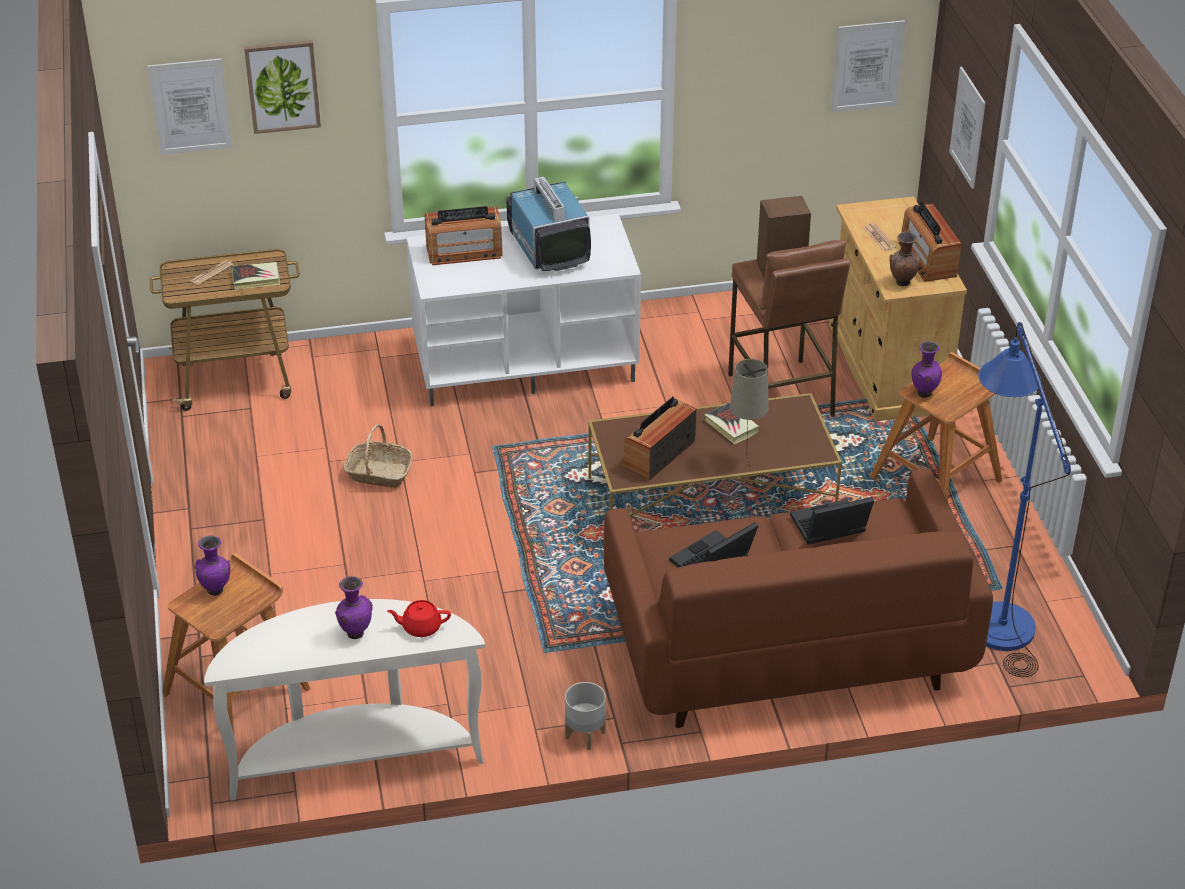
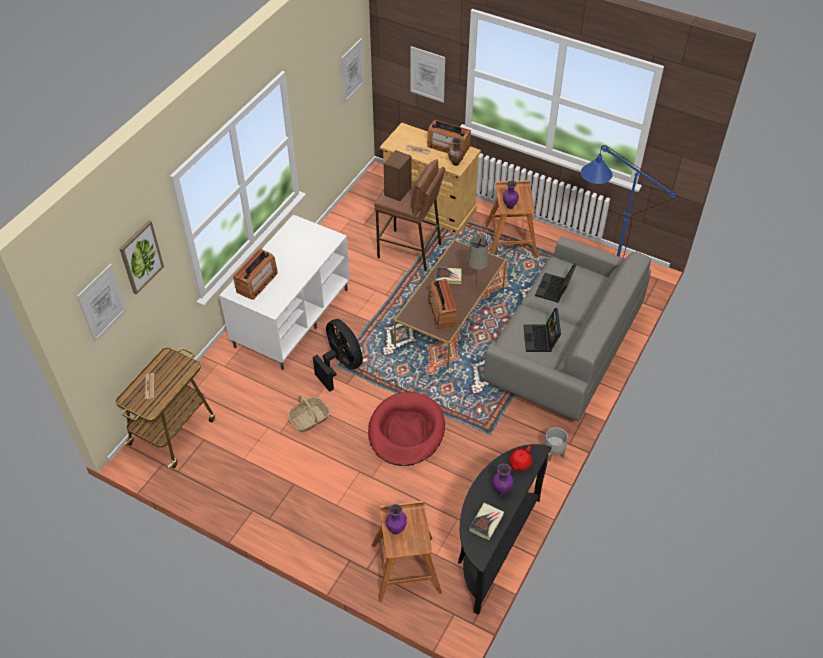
camera: 50 degrees left, 10 degrees up
(256, 279) = (176, 371): book -> book (486, 522)
(354, 756) = (492, 546): white console table -> black console table
(457, 569) = (406, 431): none -> red dog bed
(497, 449) = (340, 365): none -> black fan
(548, 246) = (289, 252): television -> none
(786, 647) = (562, 353): brown sofa -> grey sofa

